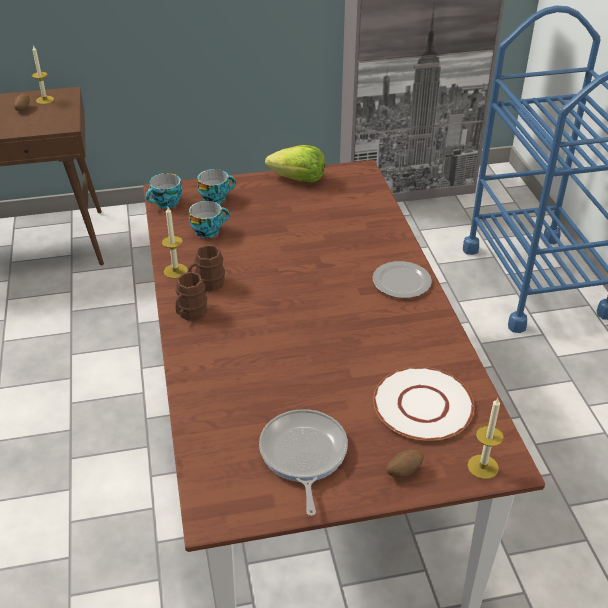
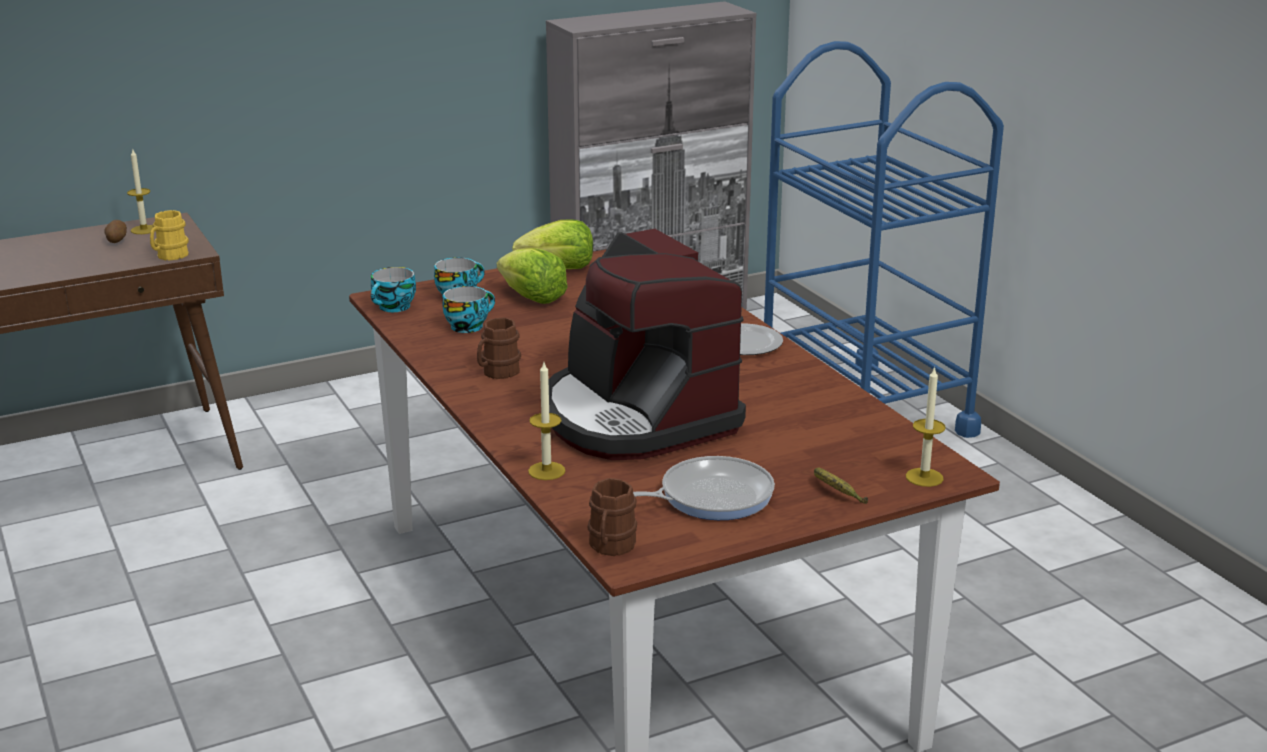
camera: 15 degrees left, 15 degrees down
(48, 127) = (169, 256): none -> yellow mug
(175, 271) = (447, 366): candle -> candle (546, 471)
(190, 313) = (491, 400): brown mug -> brown mug (610, 547)
(266, 207) = (532, 298): none -> lettuce
(286, 351) = (636, 417): none -> coffee machine
(303, 455) = (709, 497): frying pan -> frying pan turned 90 degrees clockwise
(403, 471) = (836, 493): potato -> banana
(422, 405) = (827, 439): white plate -> none

